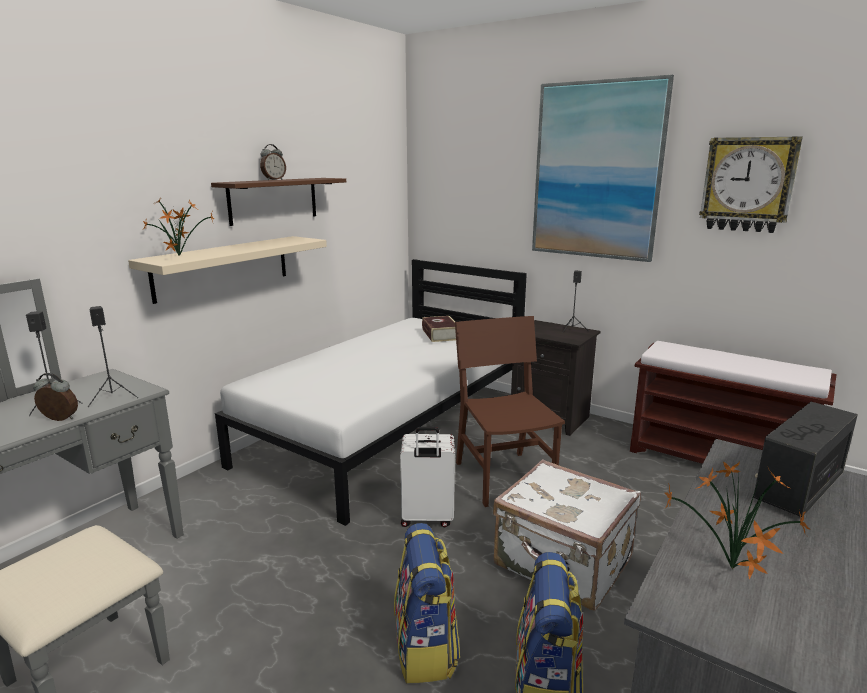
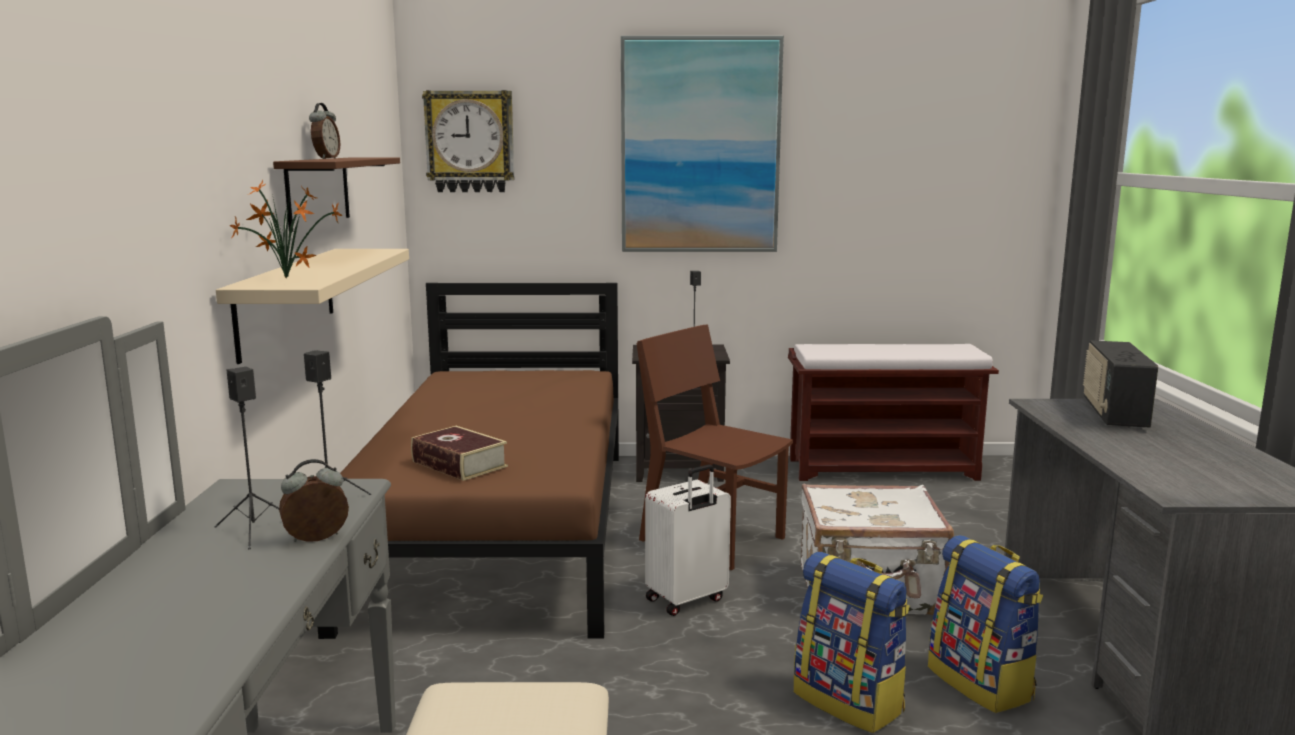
camera: 35 degrees left, 5 degrees down
(390, 429) = (502, 529): white bed -> brown bed
(440, 334) = (524, 382): book -> book (459, 464)
(731, 571) = (1166, 466): potted plant -> none
(748, 184) = (870, 157): wall clock -> wall clock (470, 142)

